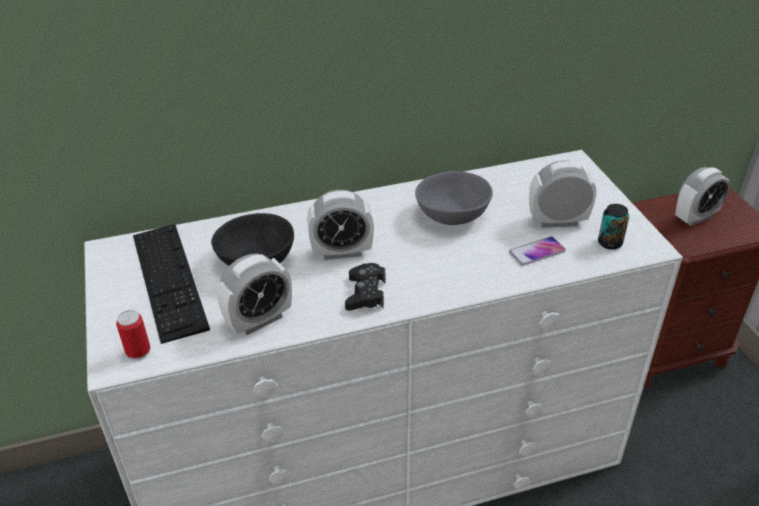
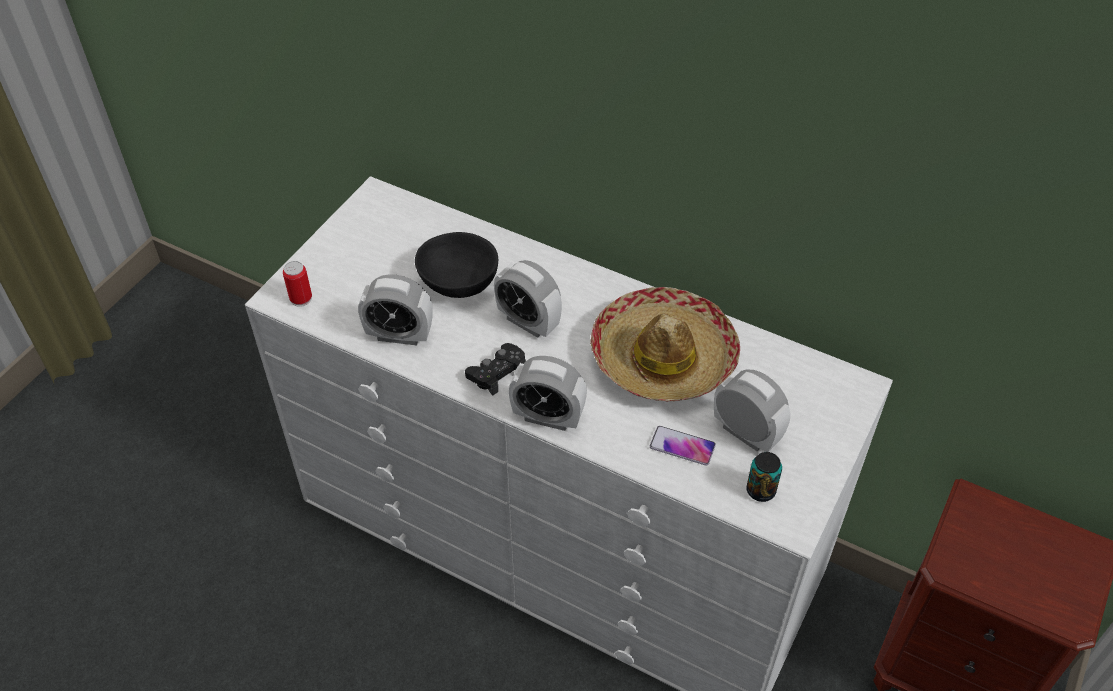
camera: 45 degrees right, 10 degrees up
(169, 280) = (383, 253): keyboard -> none
(454, 216) = (662, 357): grey bowl -> hat
(695, 217) = (1012, 549): alarm clock -> alarm clock (548, 417)

